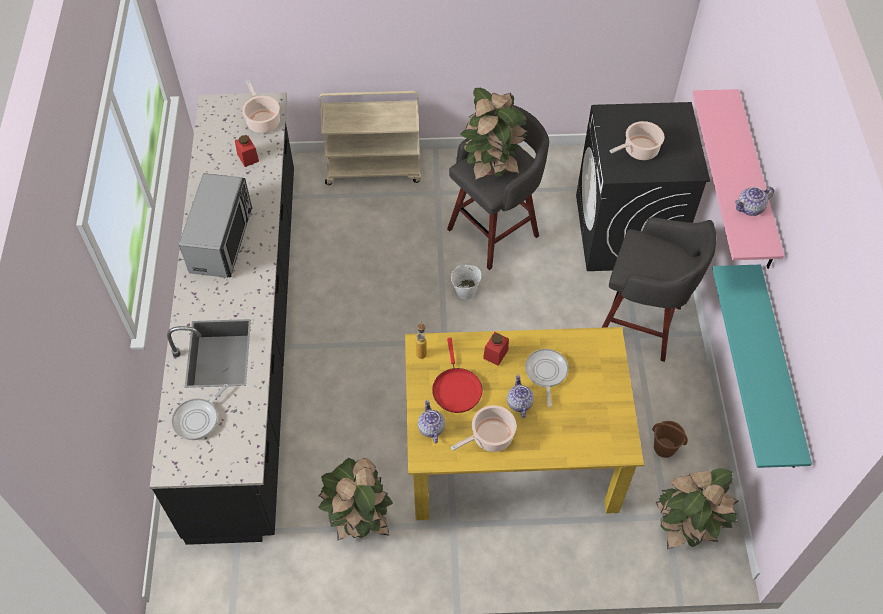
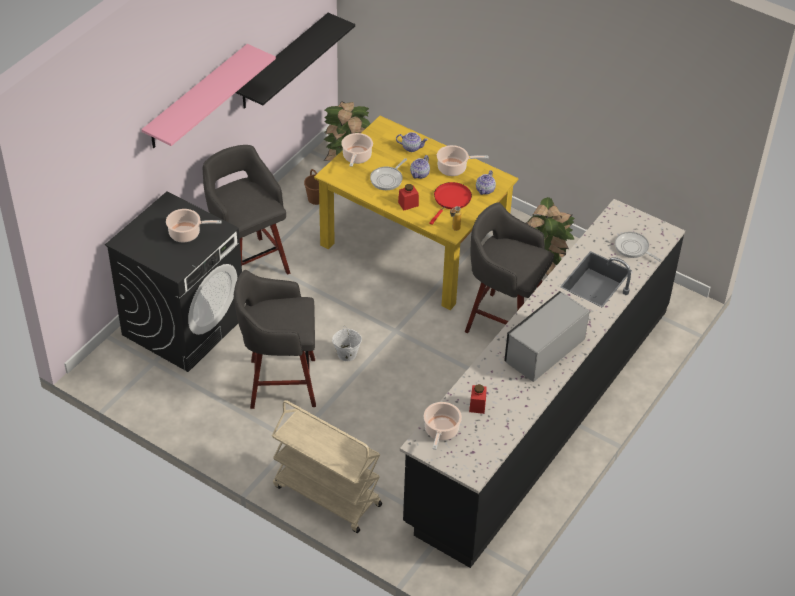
camera: 145 degrees left, 10 degrees down
(198, 419) = (633, 248): frying pan -> frying pan turned 120 degrees counterclockwise
(351, 417) = (503, 322): none -> grey stool
(492, 166) = (283, 318): potted plant -> none
(605, 381) = (356, 157): none -> cooking pot
(750, 208) = (233, 70): teapot -> teapot (411, 147)
(778, 369) = (283, 62): turquoise shelf -> black shelf

